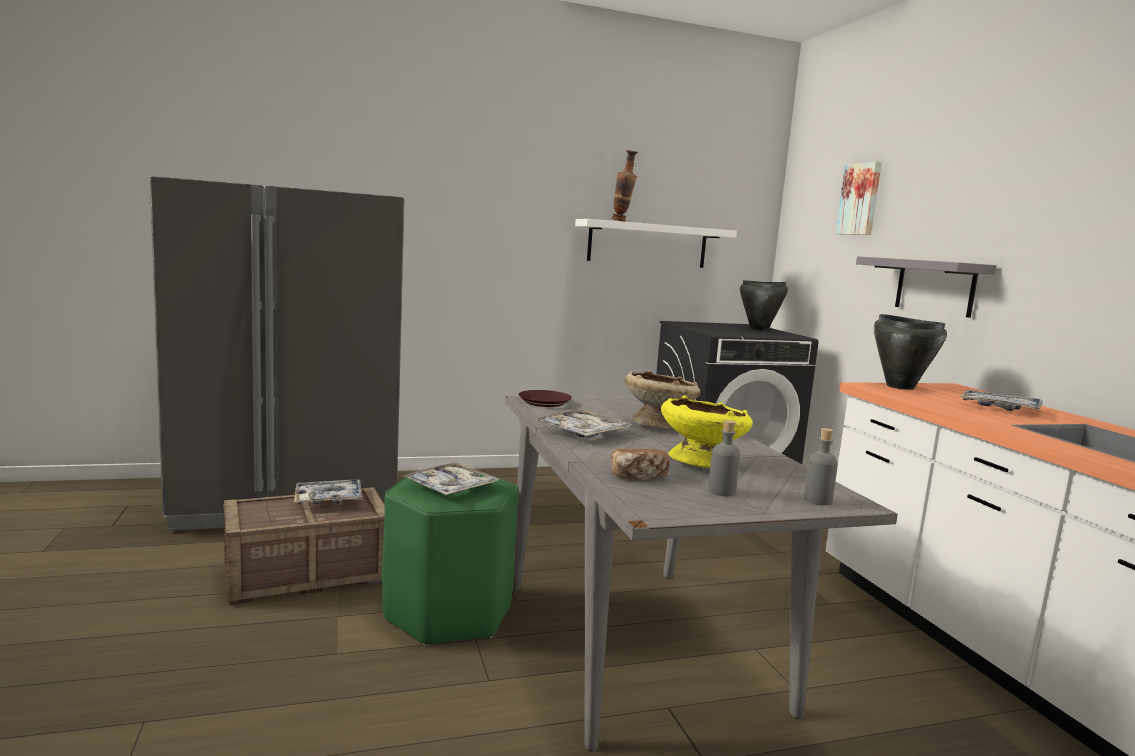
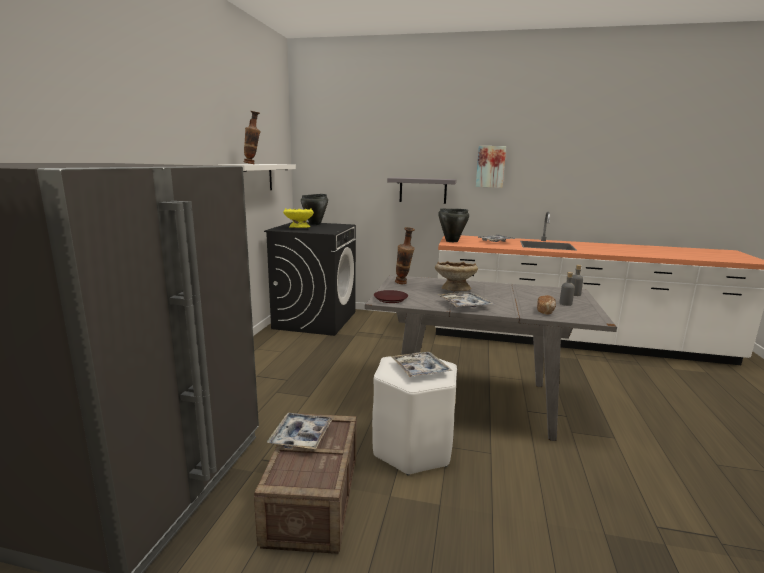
camera: 60 degrees left, 5 degrees up
(448, 613) = (412, 448): green stool -> white stool
(633, 403) = (403, 284): none -> vase
(700, 462) = (522, 297): yellow bowl -> yellow bowl (298, 228)
(860, 199) = (363, 144): picture -> picture (490, 166)

